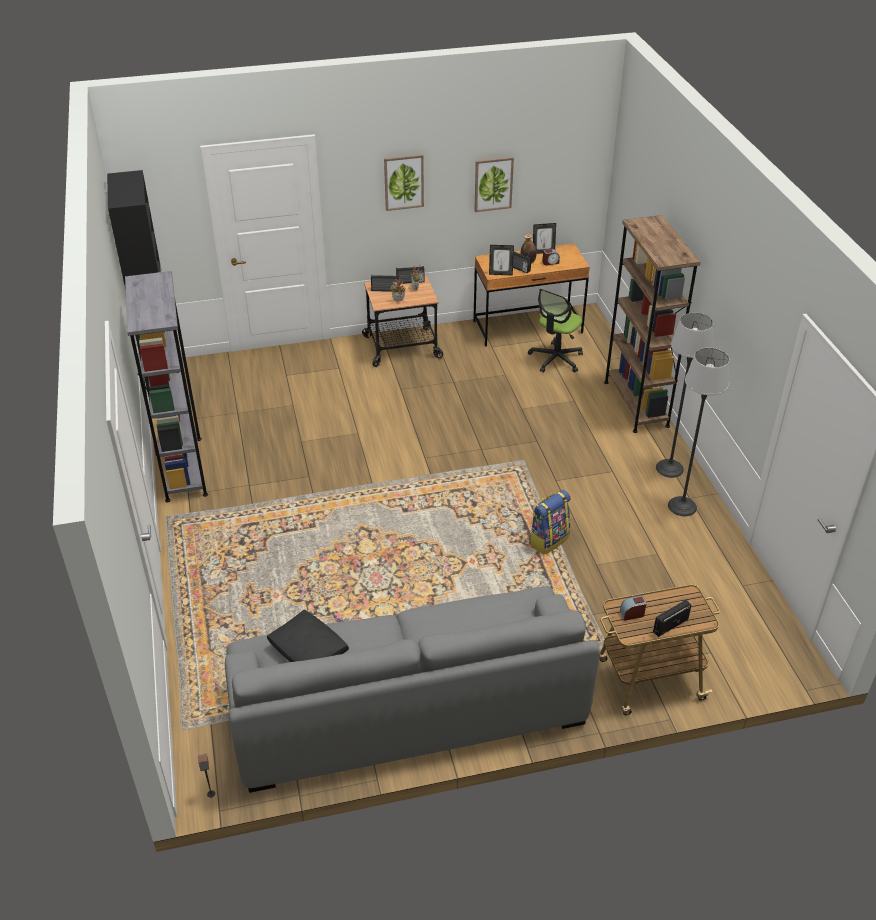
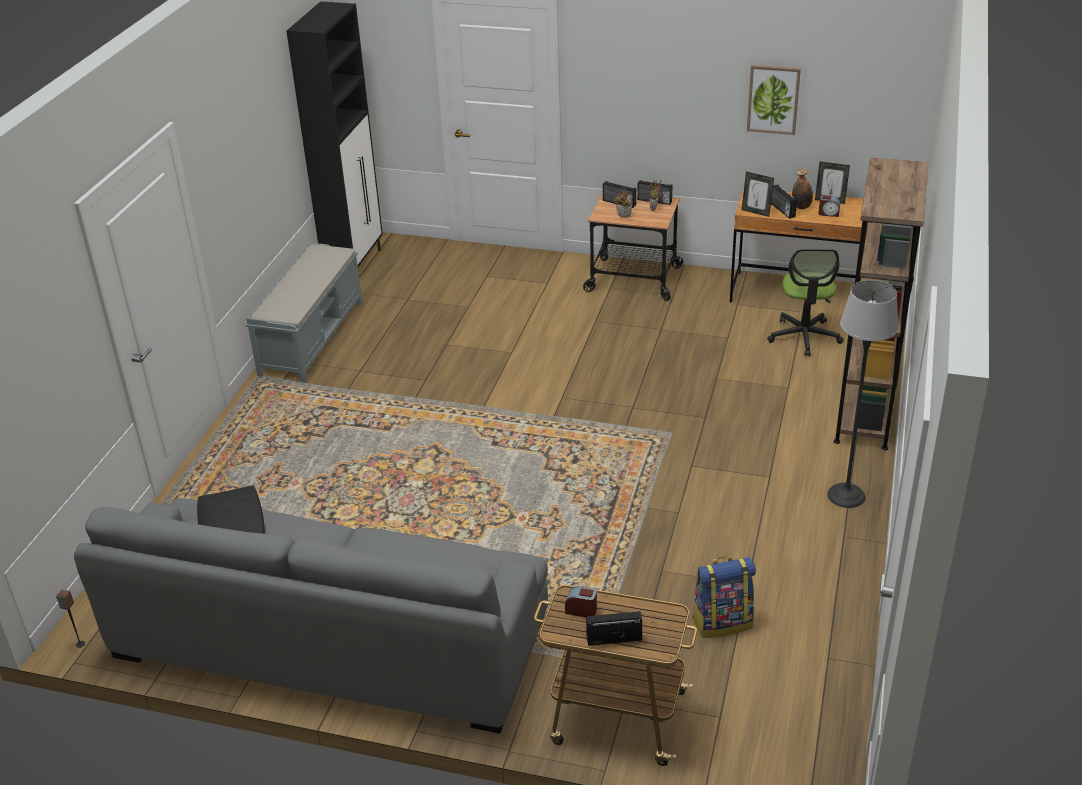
camera: 30 degrees right, 5 degrees down
(184, 469) = (312, 337): grey bookcase -> grey bench
(403, 182) = (659, 75): picture -> none
(548, 540) = (627, 525): backpack -> backpack (722, 622)
(556, 359) = (804, 337): office chair -> office chair turned 60 degrees counterclockwise
(682, 506) = (826, 543): floor lamp -> none

